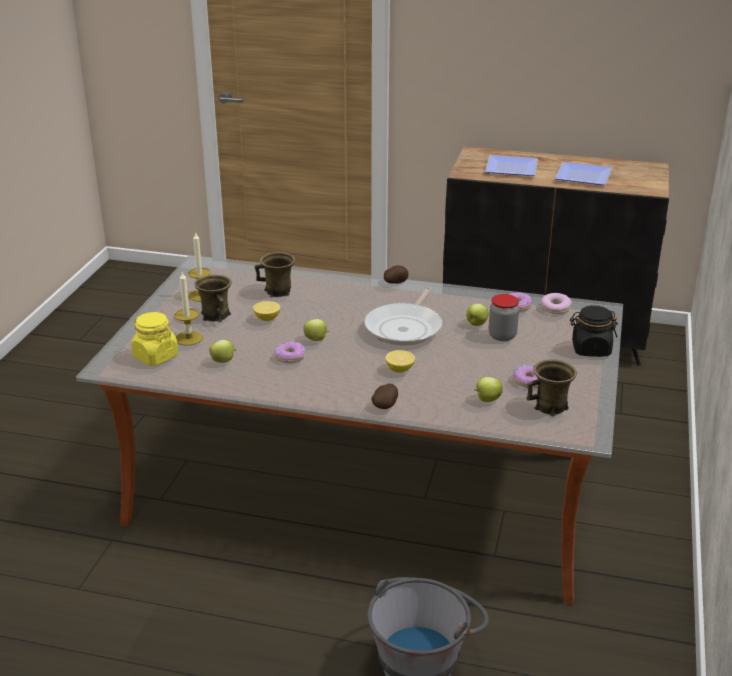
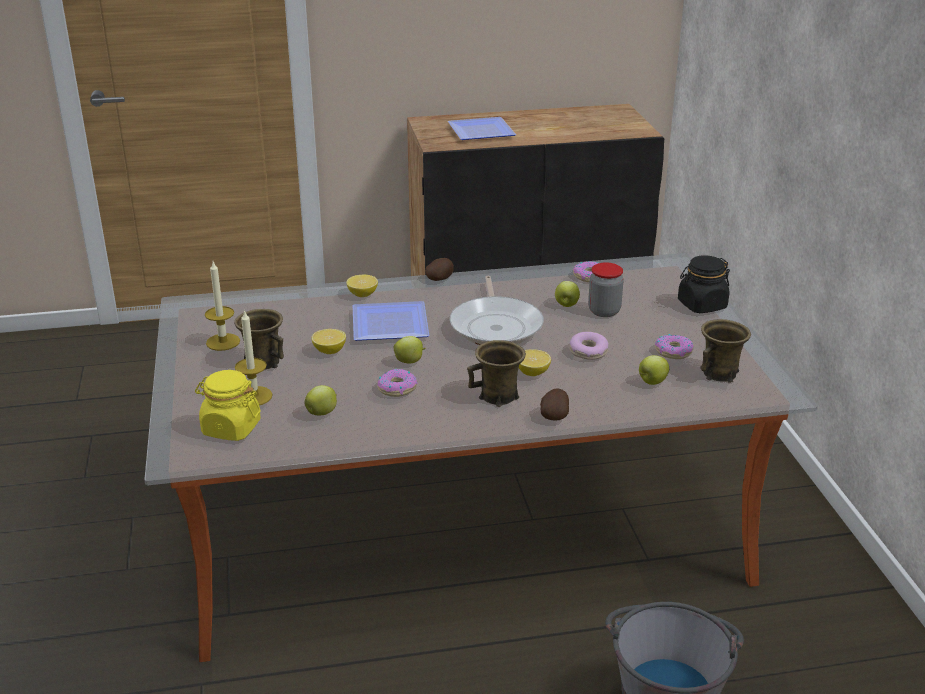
camera: 25 degrees left, 0 degrees up
(278, 292) = (314, 317): brown mug -> brown mug (499, 396)
(327, 282) = (362, 294): none -> lemon
(555, 308) = (629, 271): donut -> donut (588, 352)
(581, 177) = (560, 129): plate -> plate (387, 326)

